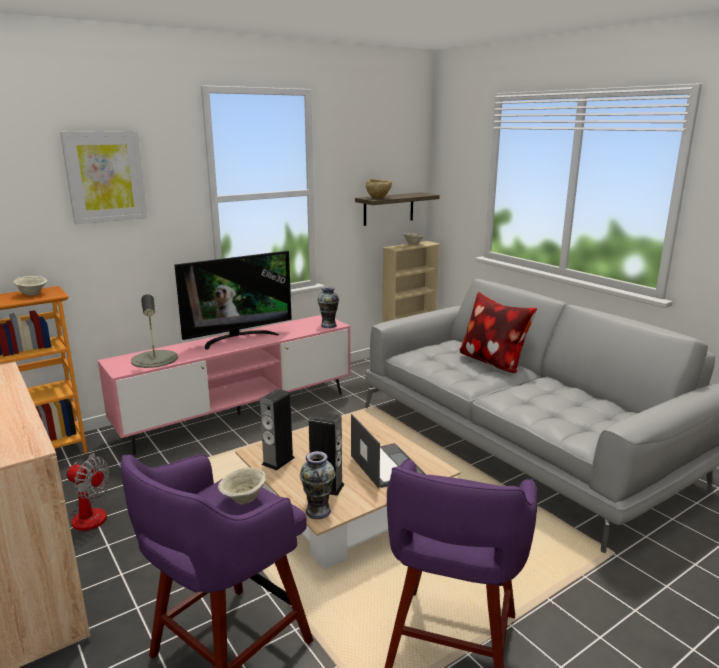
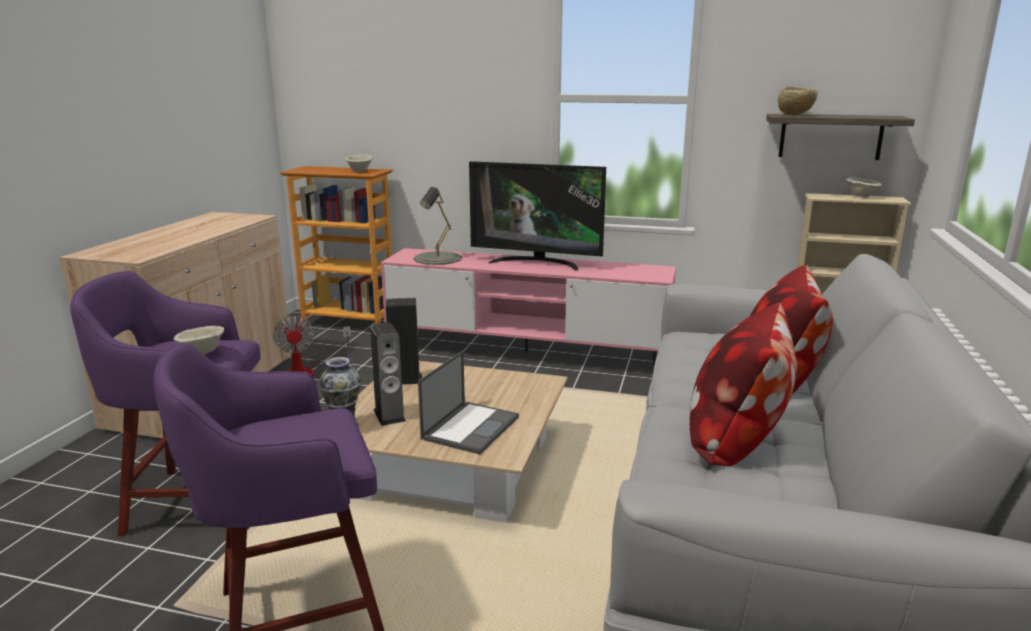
camera: 50 degrees right, 0 degrees up
(105, 177) = (444, 64): picture -> none
(329, 325) = (649, 276): vase -> none
(542, 397) = (737, 438): none -> pillow

